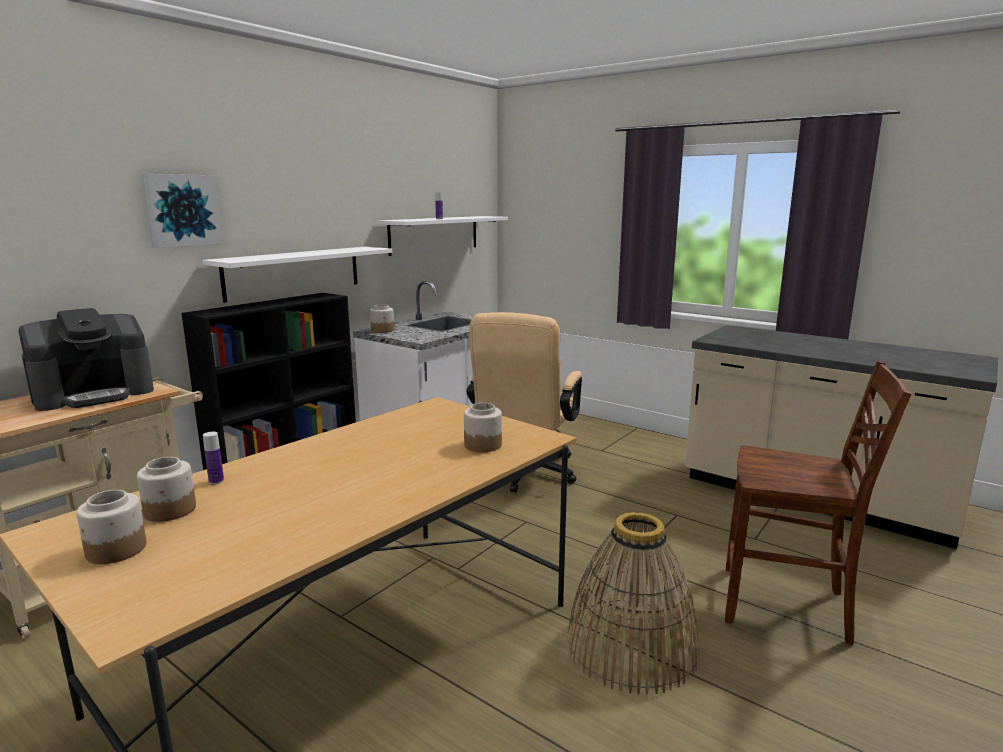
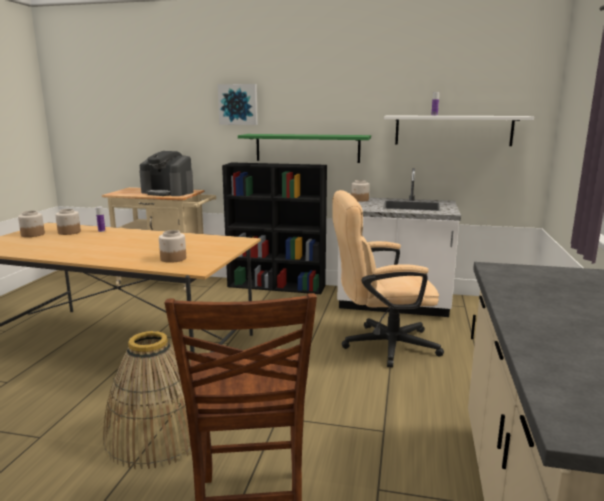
camera: 65 degrees right, 0 degrees up
(294, 272) = (307, 148): white shelf -> green shelf

